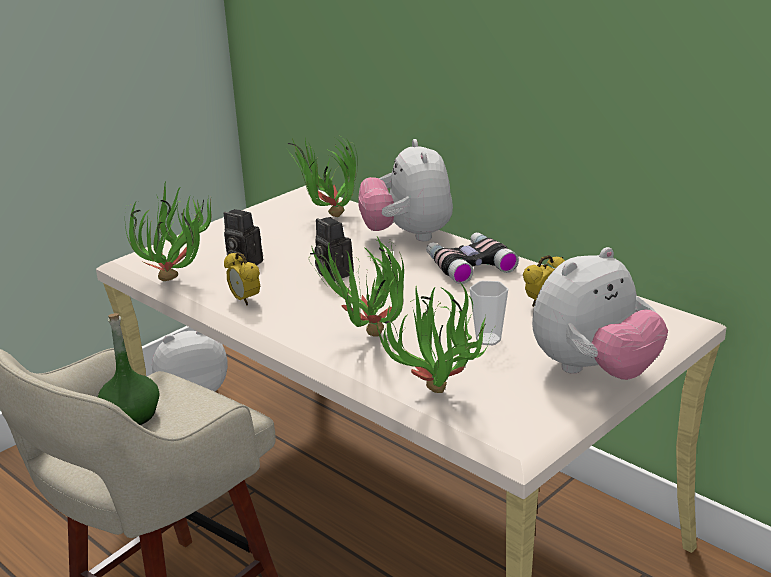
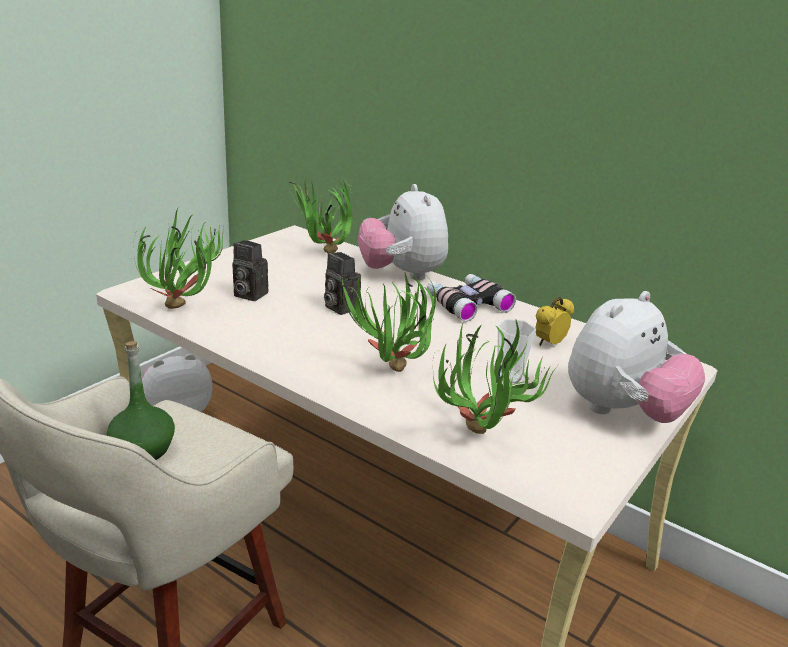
camera: 10 degrees left, 0 degrees up
(245, 300) = (257, 331): alarm clock -> none

